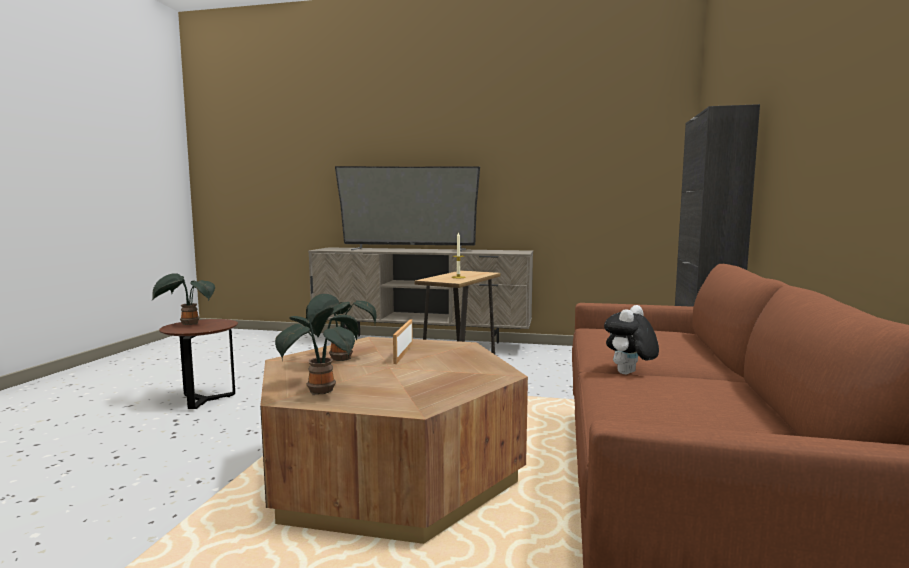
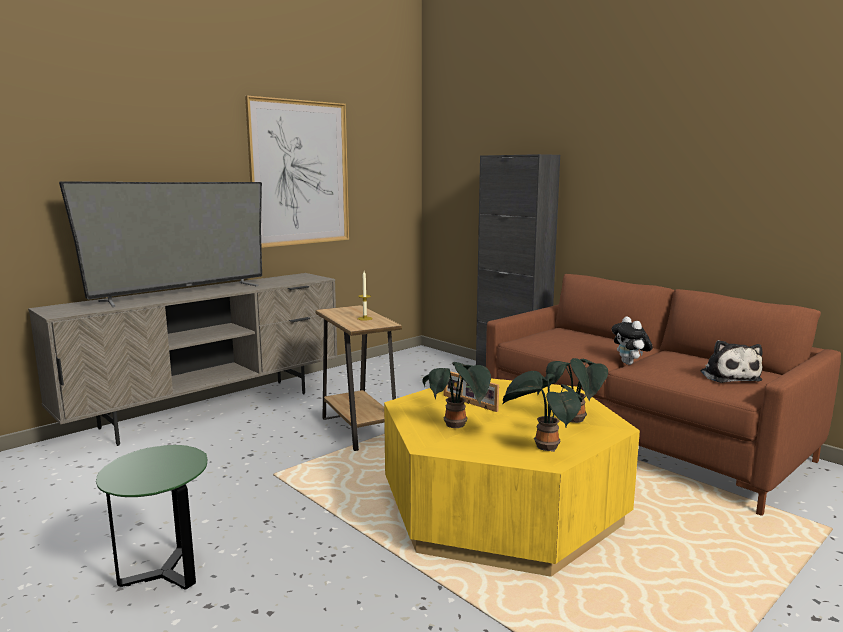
camera: 55 degrees left, 5 degrees up
(187, 324) = (129, 473): potted plant -> potted plant (575, 421)
(205, 400) = (164, 574): brown side table -> green side table
(391, 470) = (502, 507): brown coffee table -> yellow coffee table
(535, 161) = (300, 173): none -> picture
(686, 421) = (728, 376): none -> plush toy

